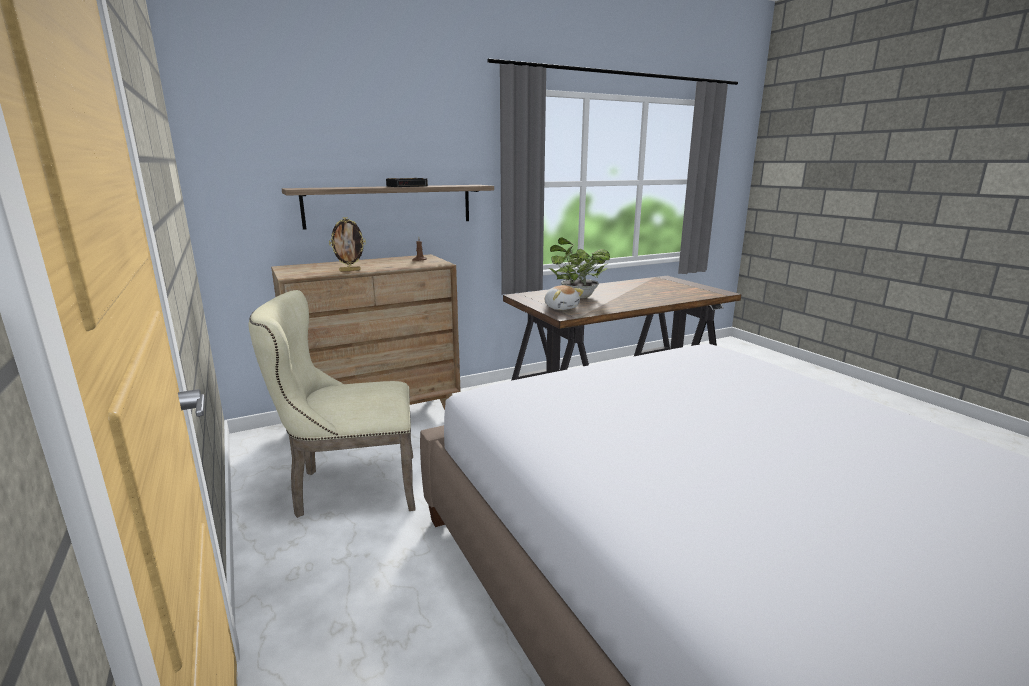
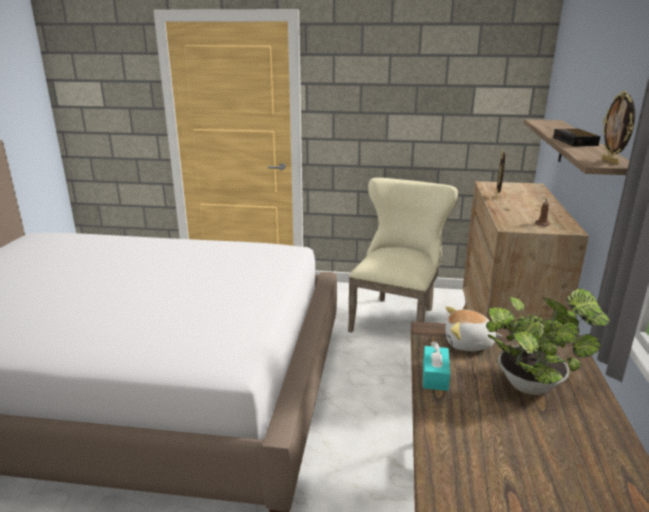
camera: 125 degrees right, 5 degrees up
(471, 185) = (610, 162): none -> picture frame
(609, 308) = (435, 375): none -> turquoise tissue box

